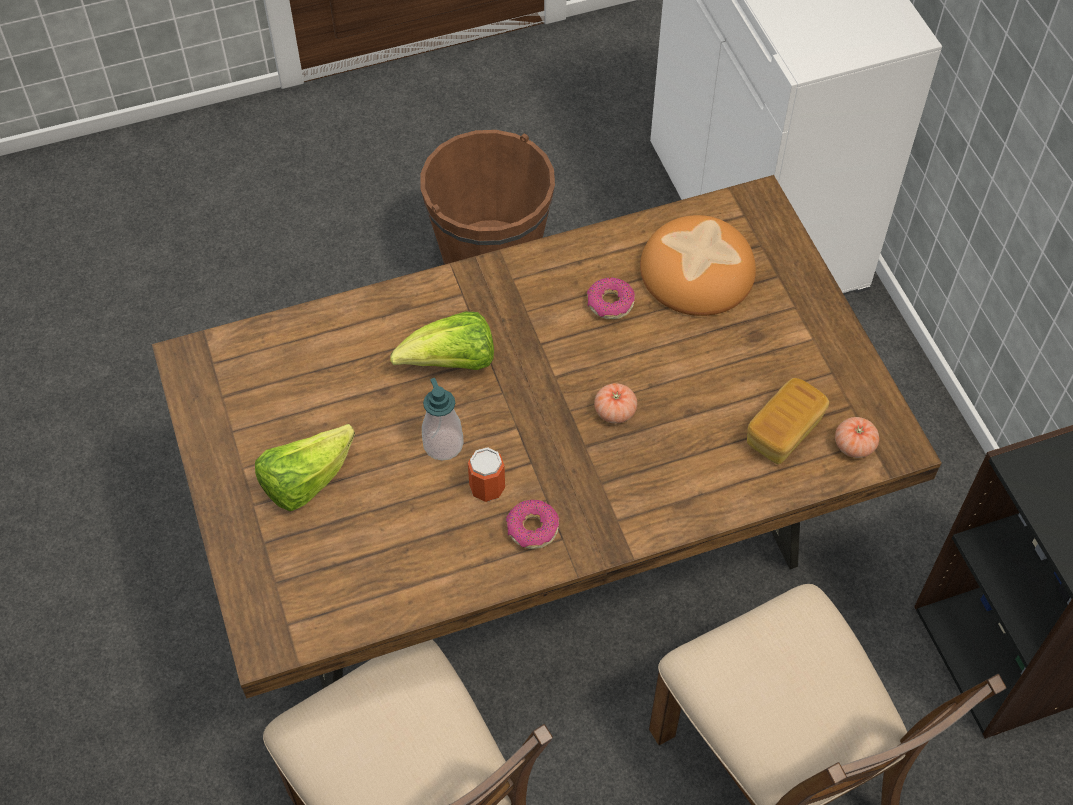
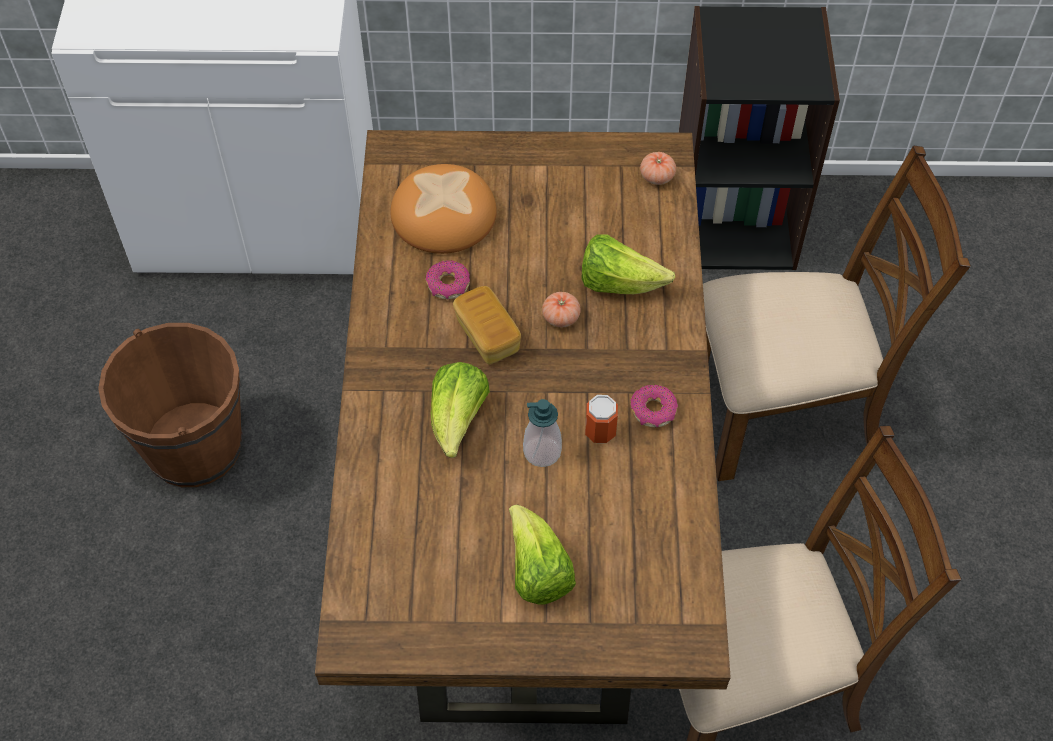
camera: 70 degrees left, 0 degrees up
(684, 451) = (619, 283): none -> lettuce
(784, 432) = (627, 214): bread -> bread (487, 335)

